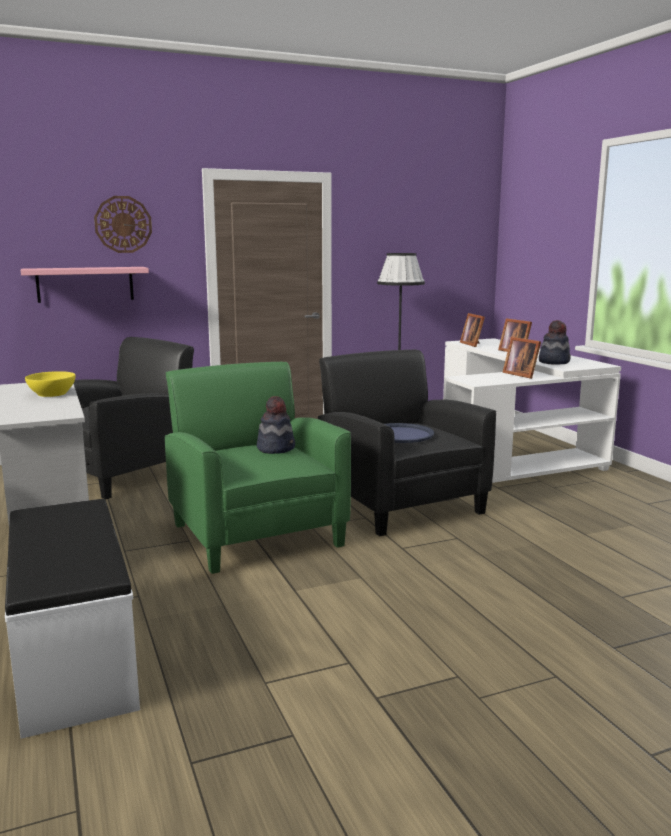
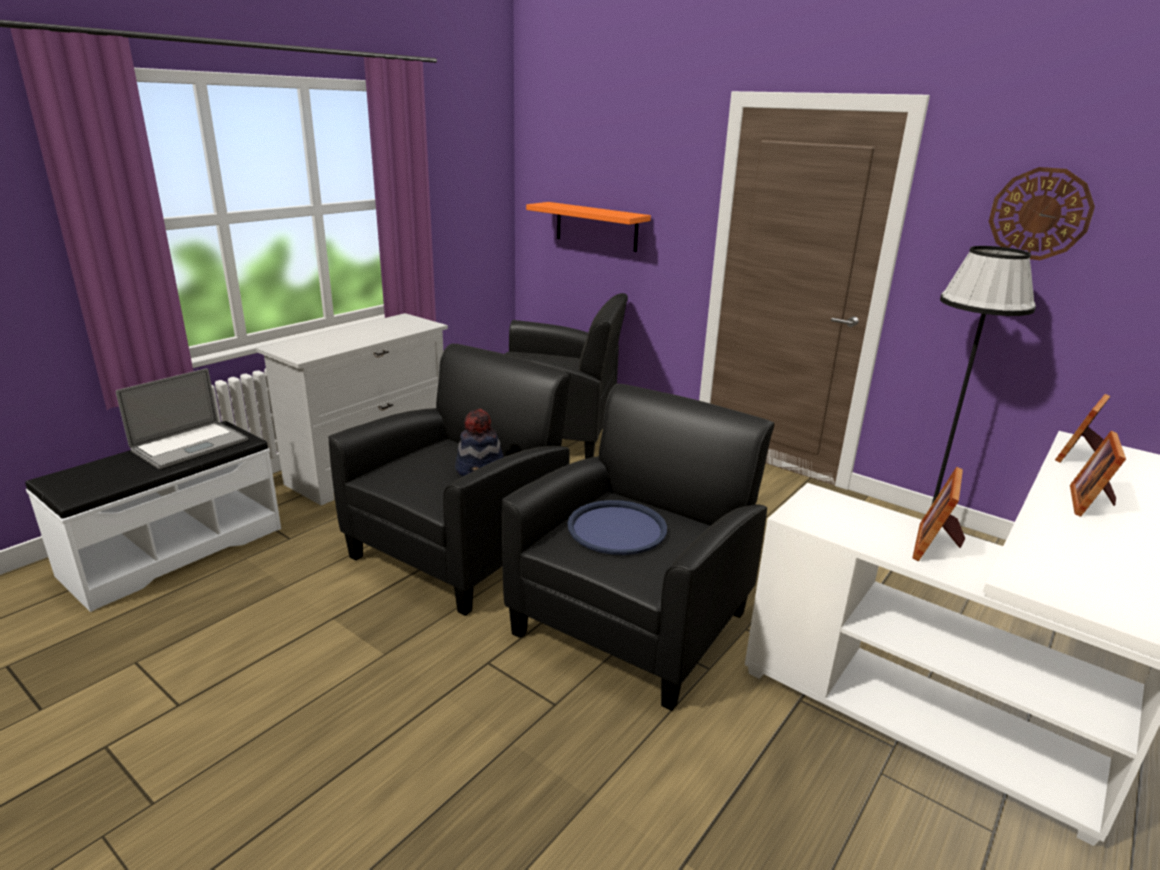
camera: 60 degrees right, 10 degrees up
(51, 394) = (380, 334): yellow bowl -> none
(57, 525) = (190, 445): none -> laptop
(85, 284) = (596, 226): pink shelf -> orange shelf
(123, 224) = (637, 162): wall clock -> wall clock (1040, 214)
(256, 534) = (460, 549): green armchair -> black armchair
(554, 362) = (1066, 559): hat -> none

